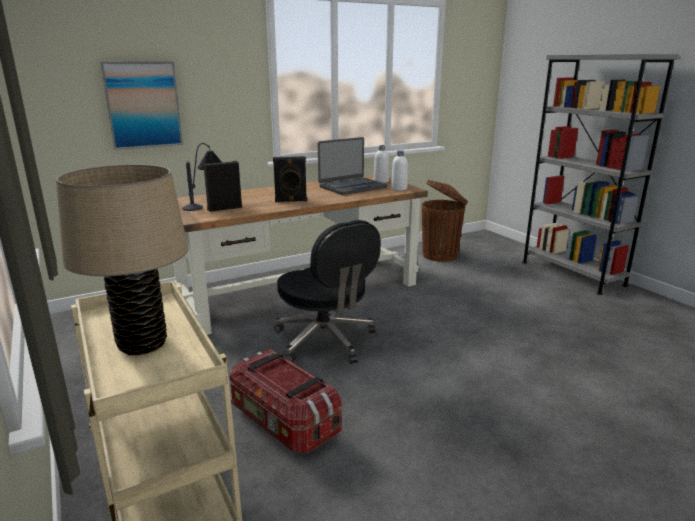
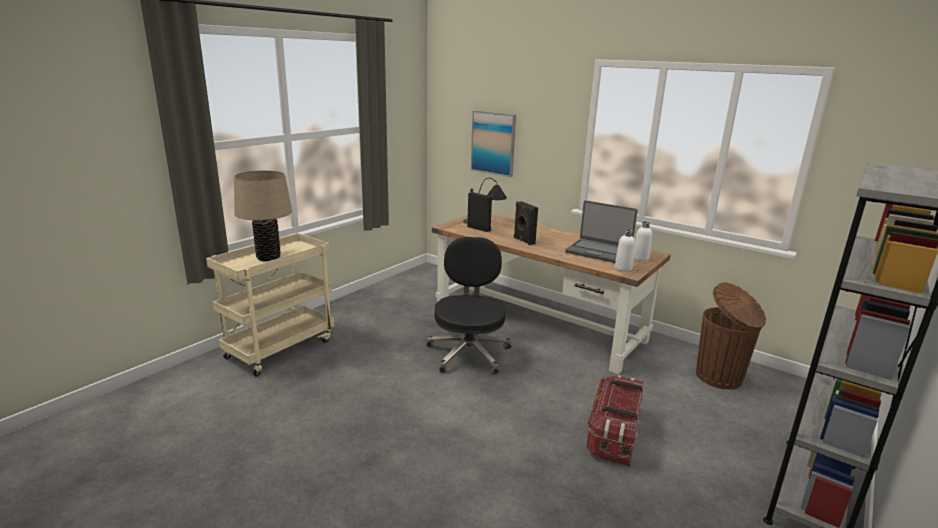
camera: 65 degrees right, 0 degrees up
(283, 422) = (360, 361): storage box -> storage box (614, 434)
(325, 340) = (468, 352): black office chair -> black office chair turned 150 degrees clockwise

